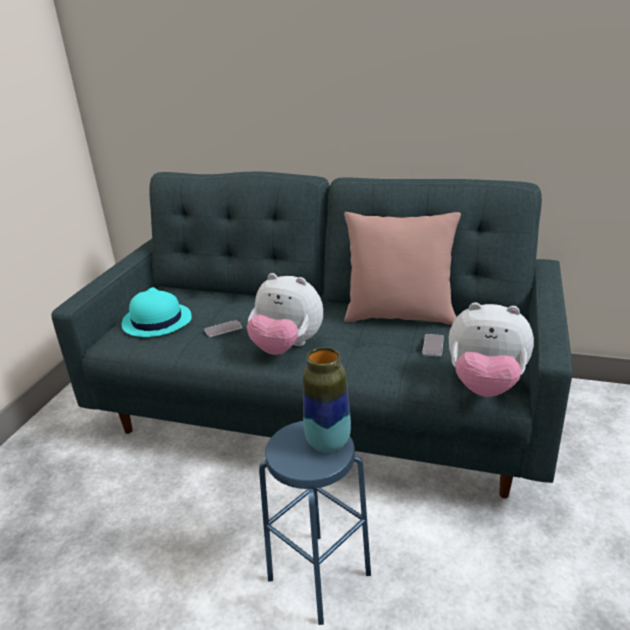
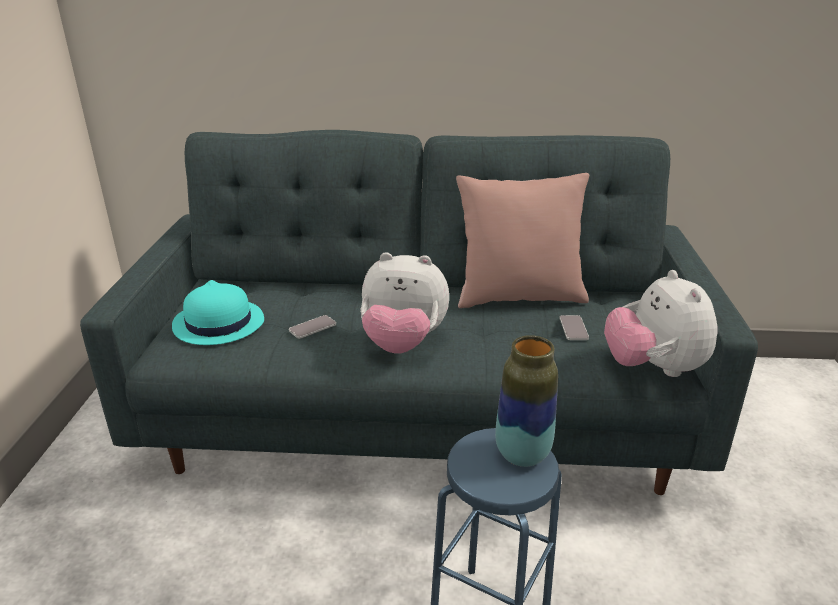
camera: 15 degrees left, 0 degrees up
(485, 385) = (653, 368): plush toy -> plush toy turned 75 degrees clockwise

